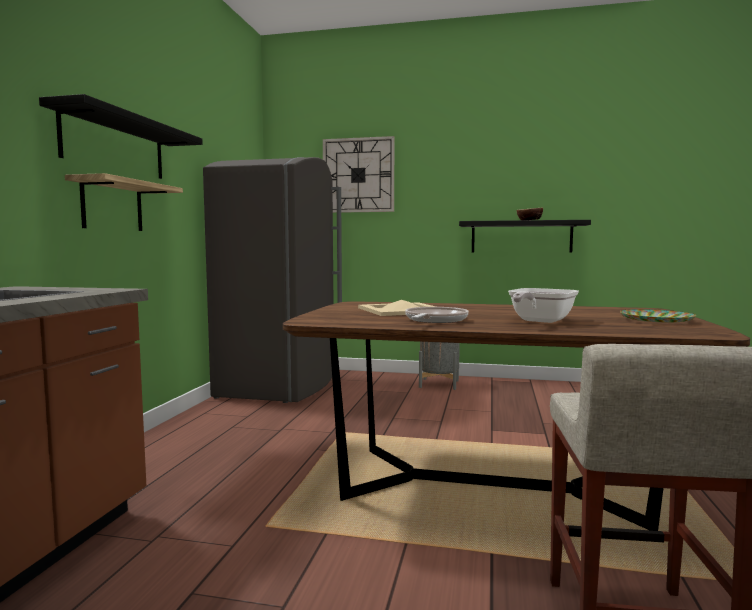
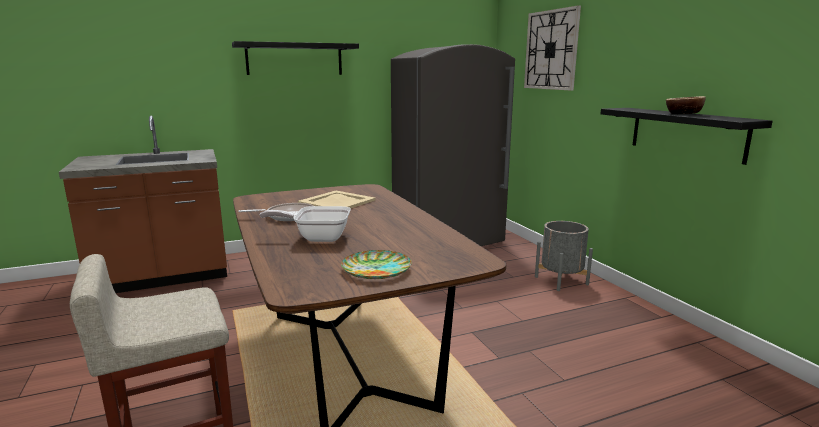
camera: 55 degrees right, 10 degrees up
(112, 206) = (291, 99): shelf -> none

